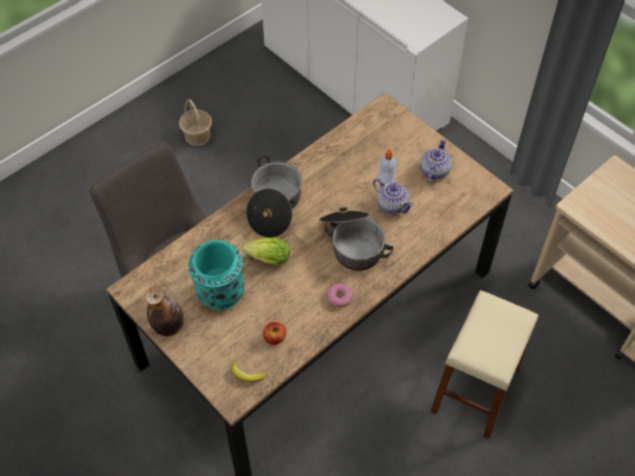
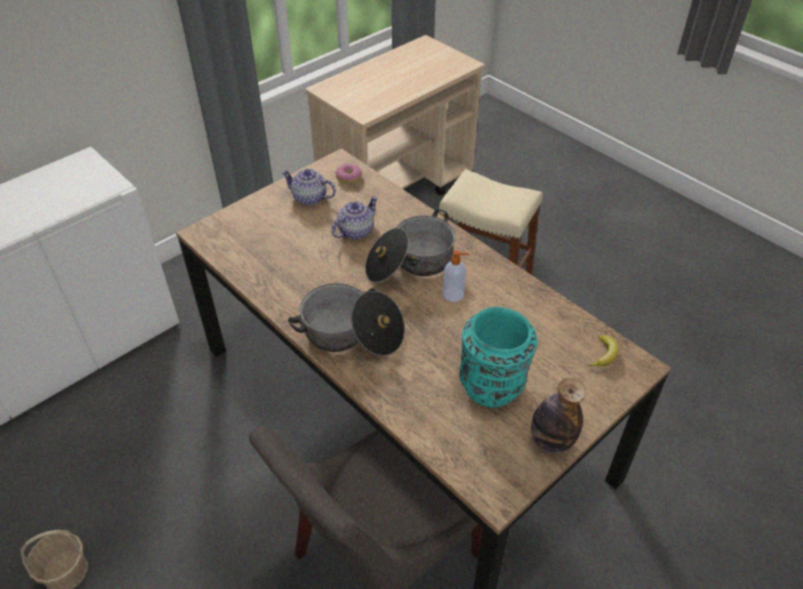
camera: 90 degrees left, 10 degrees down
(266, 258) = (435, 340): lettuce -> none
(274, 338) = (548, 330): apple -> none
(339, 298) = (486, 275): donut -> donut (349, 178)
(386, 179) = (317, 234): soap dispenser -> soap dispenser (454, 294)

